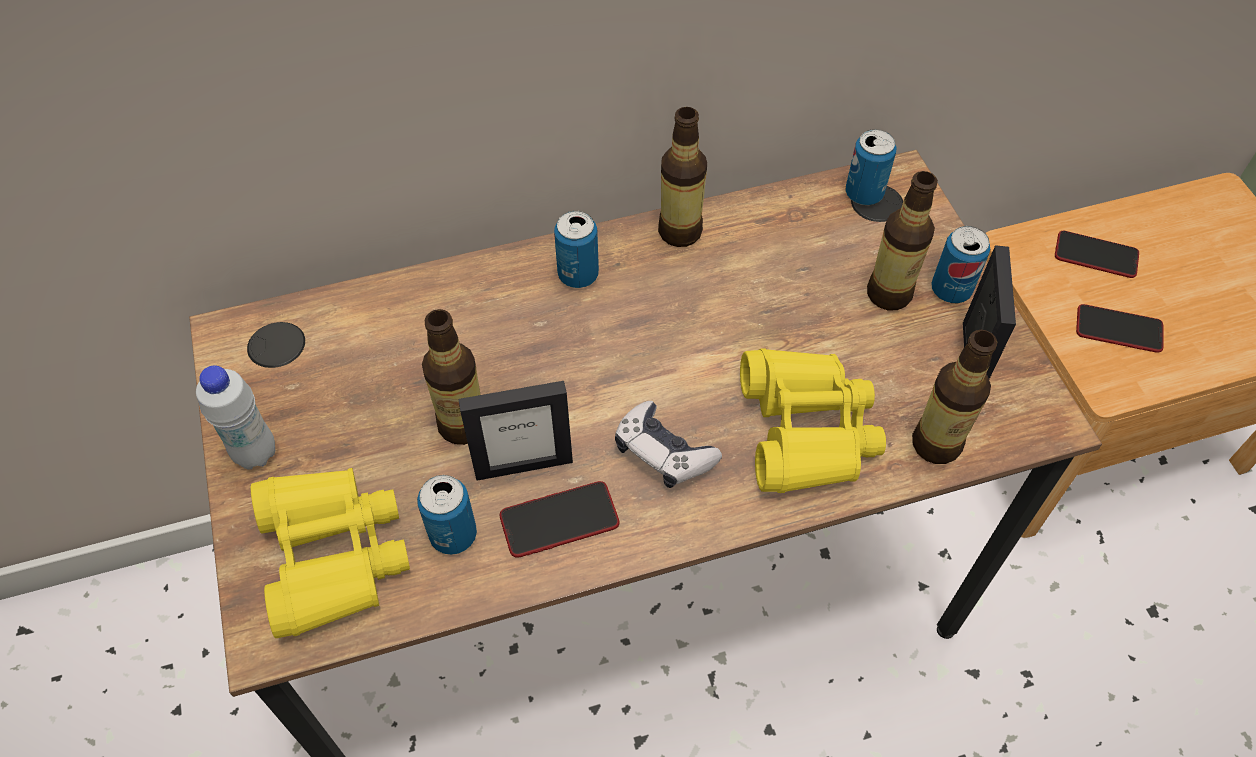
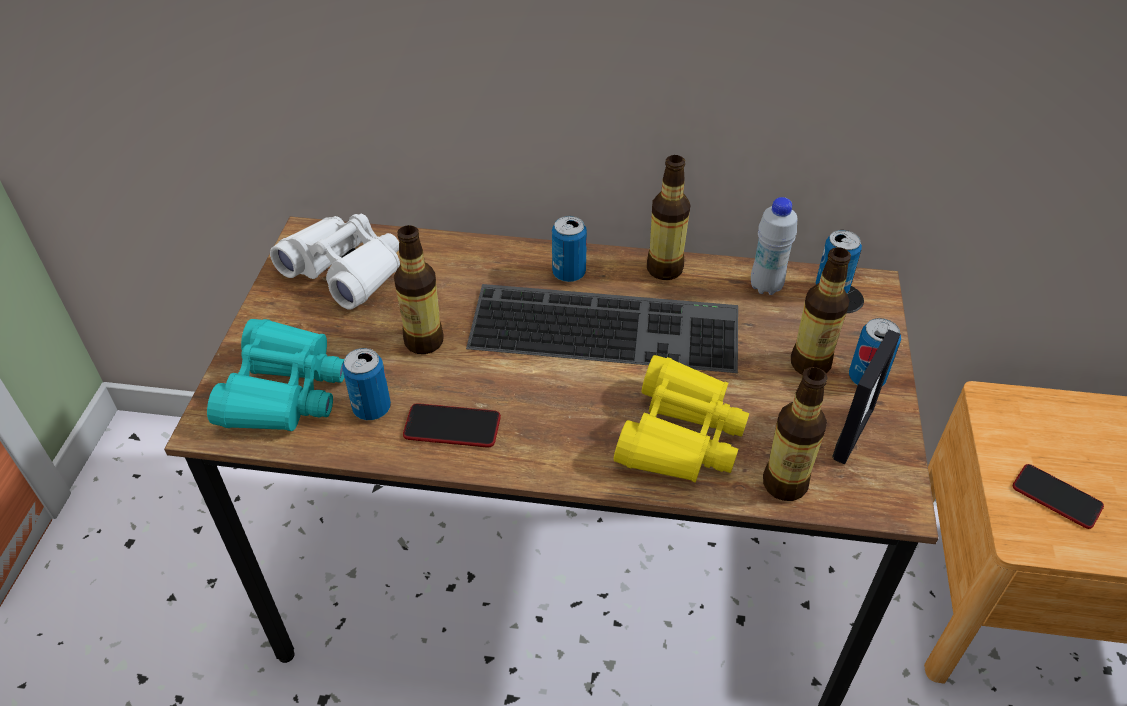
camera: 25 degrees right, 10 degrees down
(255, 453) = (276, 311): white bottle -> white bottle (766, 286)
(310, 366) = (345, 270): none -> white binoculars
(333, 555) = (284, 391): yellow binoculars -> turquoise binoculars
(523, 465) = (450, 381): picture frame -> none
(658, 326) = (607, 325): none -> keyboard
(663, 452) = (558, 410): game controller -> none
(1096, 255) = (1065, 431): phone -> none

